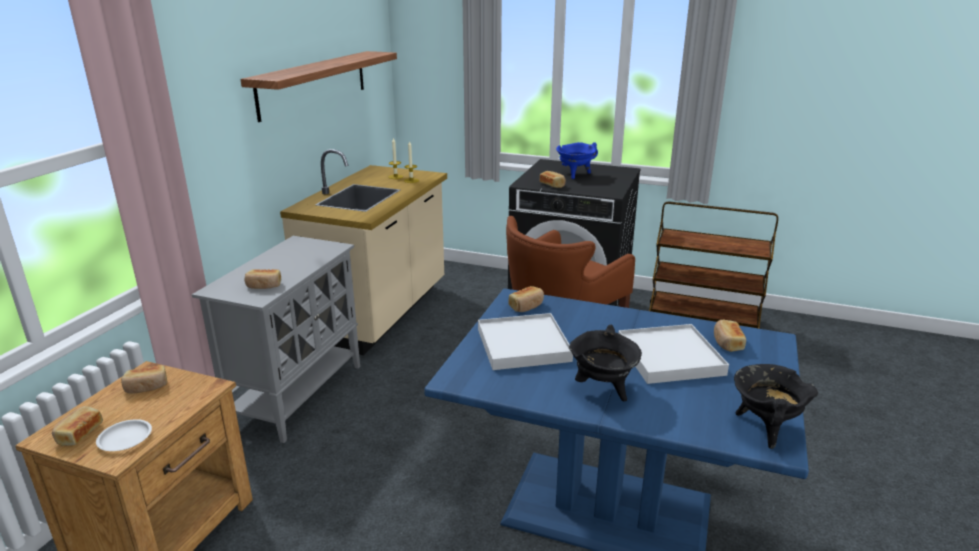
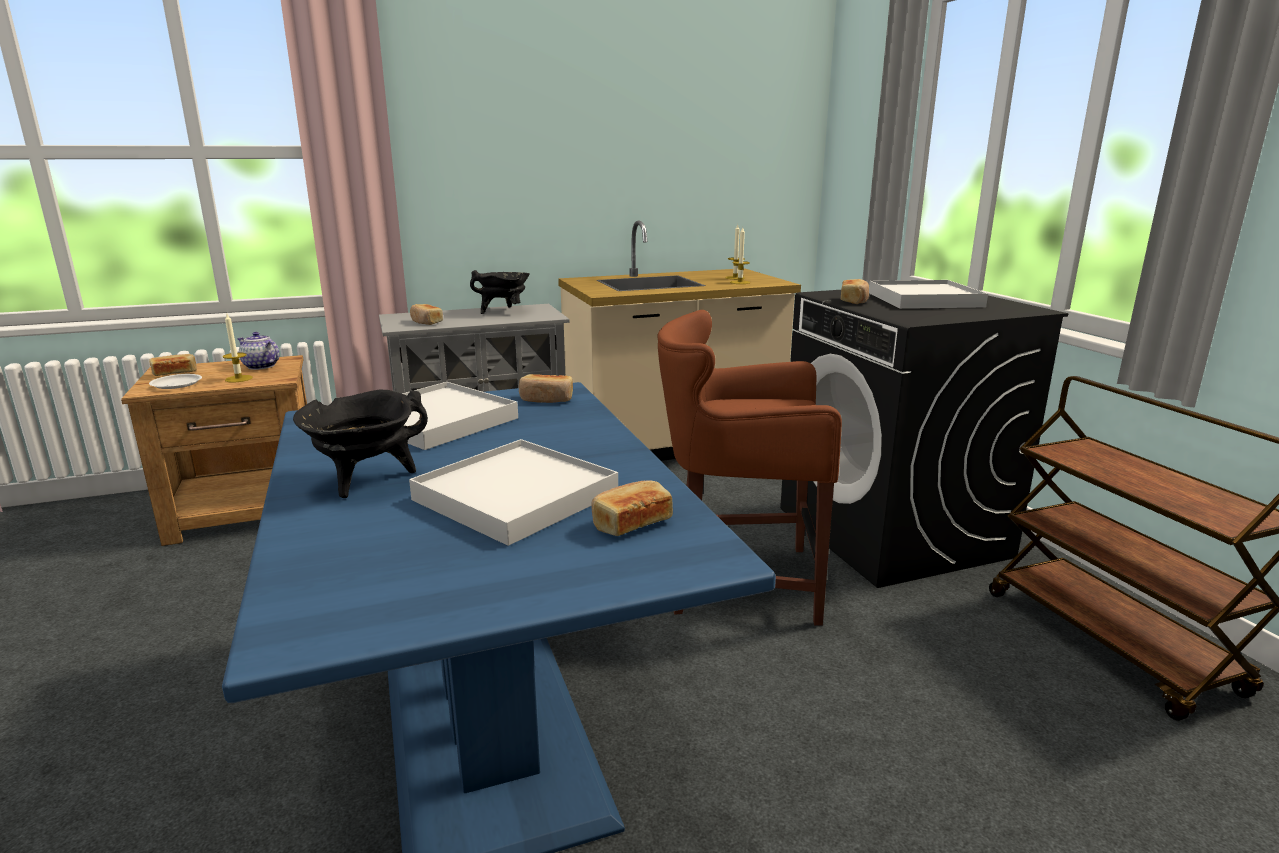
camera: 50 degrees right, 5 degrees down
(146, 387) = (260, 366): bread -> teapot
(170, 404) = (239, 379): none -> candle
(314, 83) = (650, 144): shelf -> none
(575, 175) = (924, 300): blue cooking pot -> white tray
(765, 428) = (349, 612): black cooking pot -> black cooking pot (503, 311)

